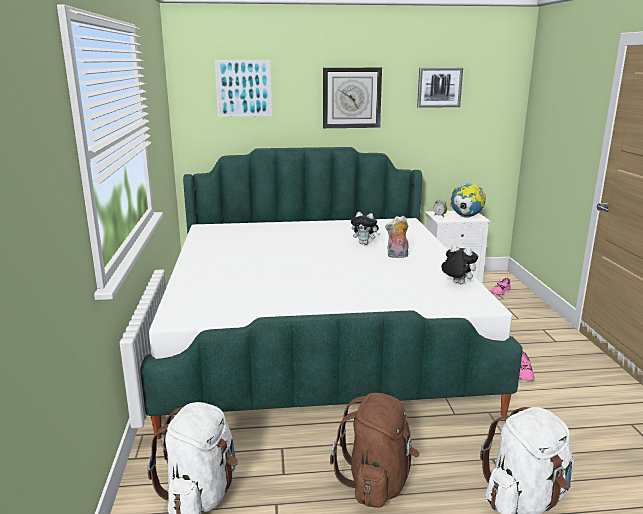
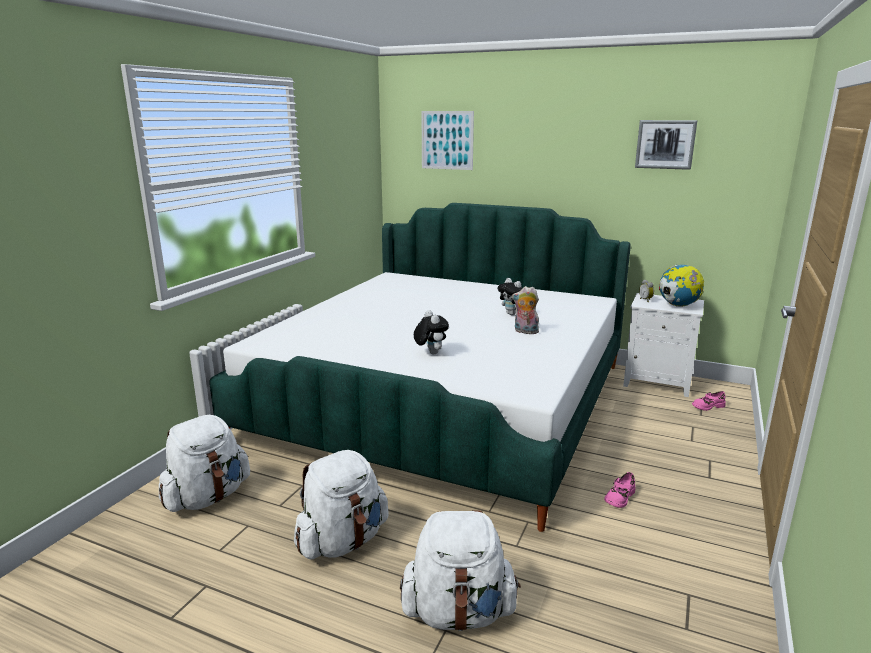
camera: 30 degrees right, 0 degrees up
(351, 98) = (557, 153): wall clock -> none
(377, 482) = (343, 541): brown backpack -> white backpack
(456, 283) = (542, 369): plush toy -> plush toy (430, 353)

